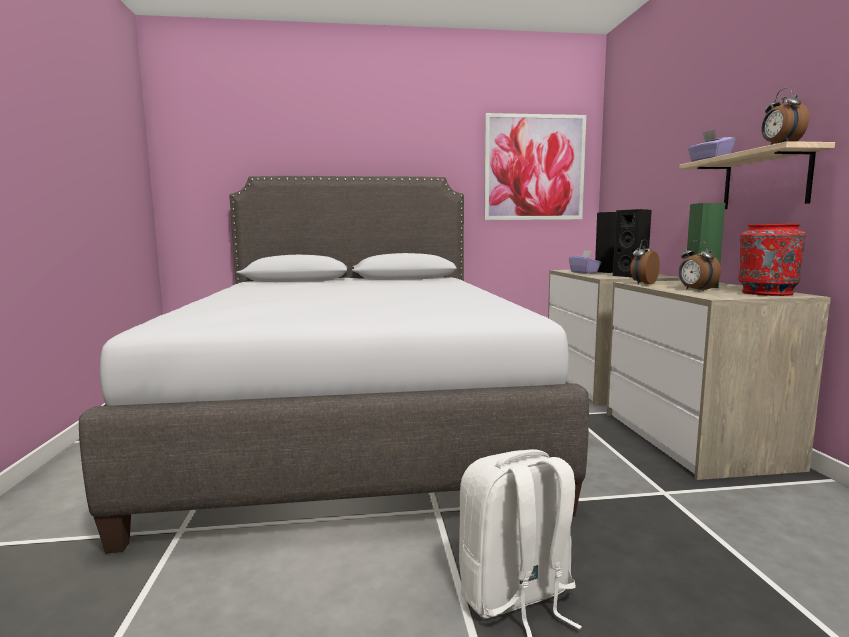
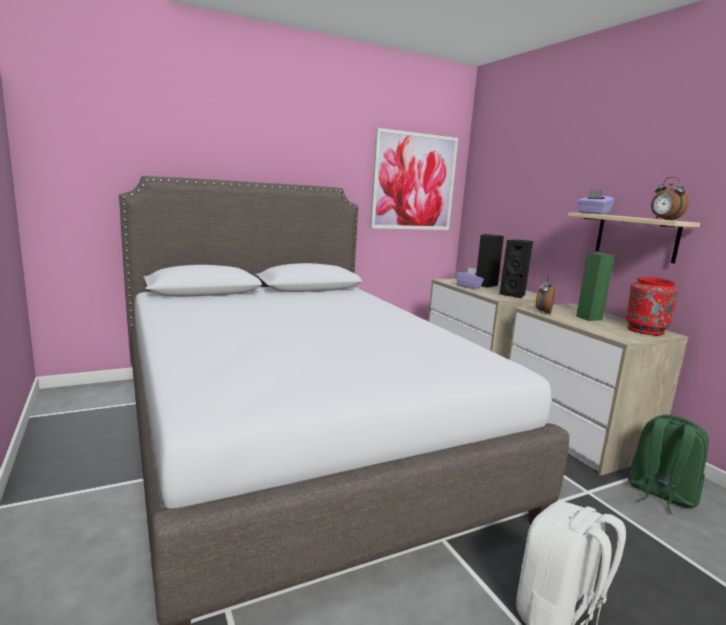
camera: 20 degrees left, 5 degrees up
(695, 290) = (594, 325): alarm clock -> none
(775, 507) = (660, 494): none -> green backpack

